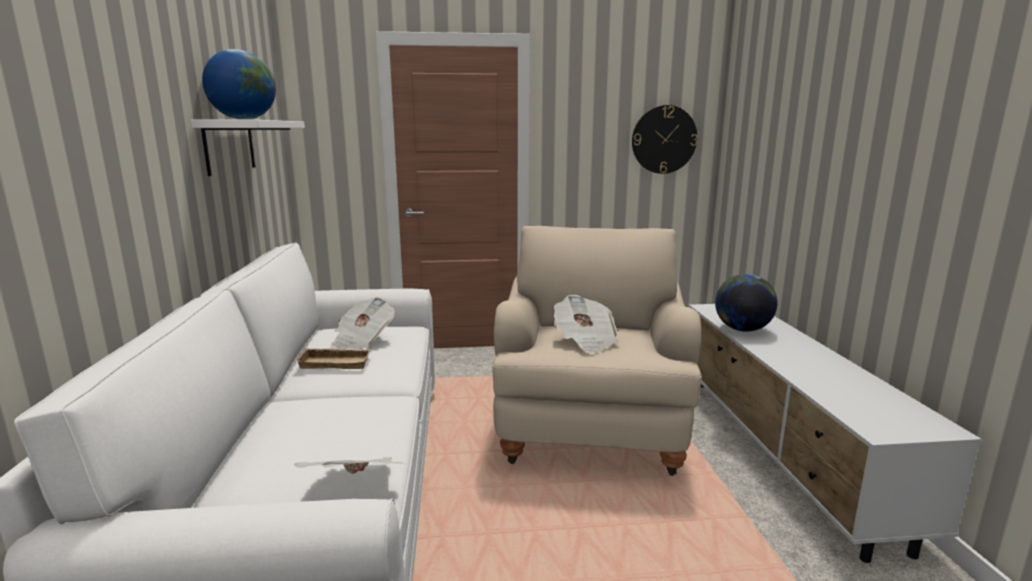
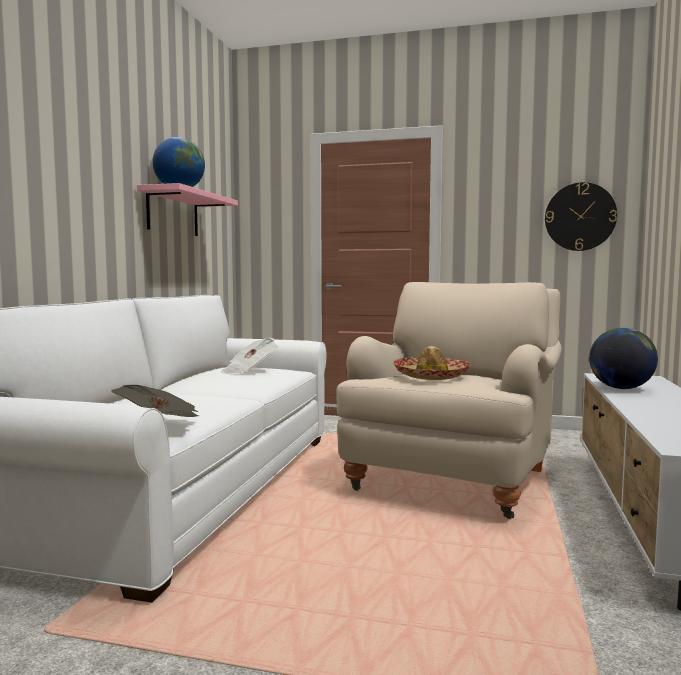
camera: 20 degrees right, 10 degrees down
(229, 146) = (173, 213): white shelf -> pink shelf
(336, 362) = (216, 378): beige tray -> none
(585, 341) = (431, 376): newspaper -> hat

